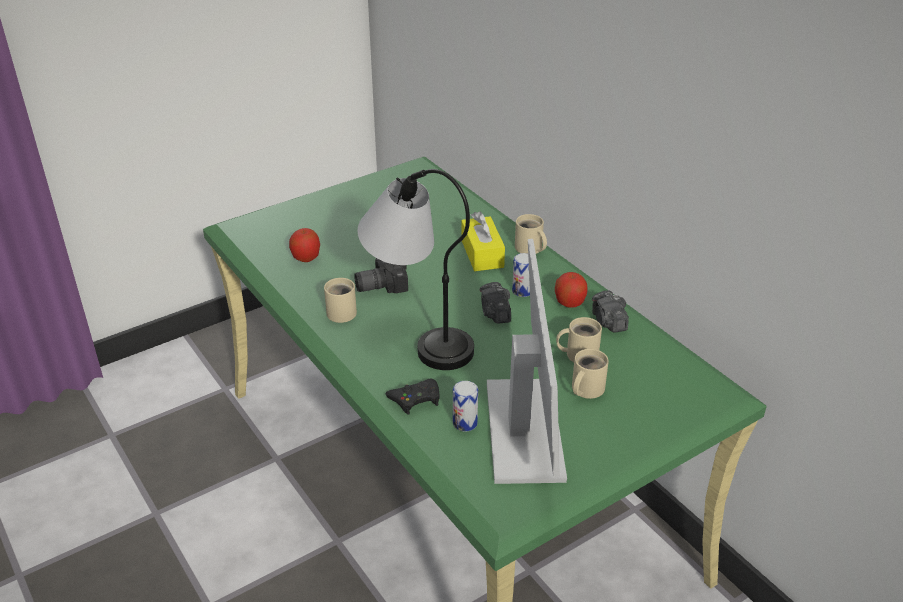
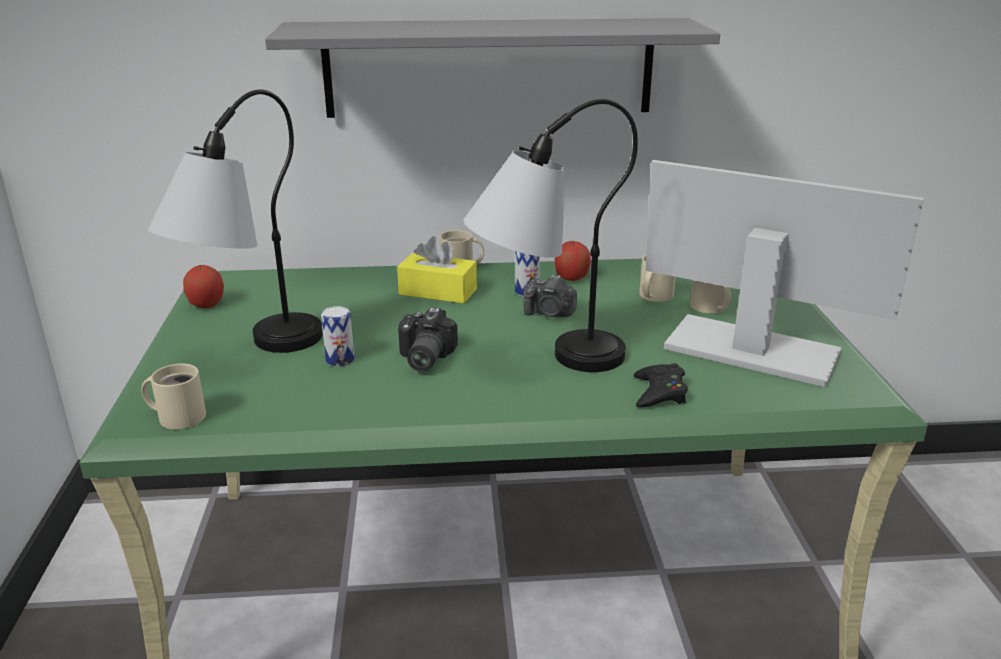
camera: 60 degrees left, 10 degrees down
(306, 258) = (299, 390): apple -> apple (206, 304)
(332, 224) = (250, 354): none -> table lamp
(342, 311) = (446, 394): beige mug -> beige mug (179, 416)
(465, 423) = (720, 376): can -> can (340, 360)
(589, 101) = (489, 68): none -> grey shelf
(608, 322) = (618, 271): camera -> none

